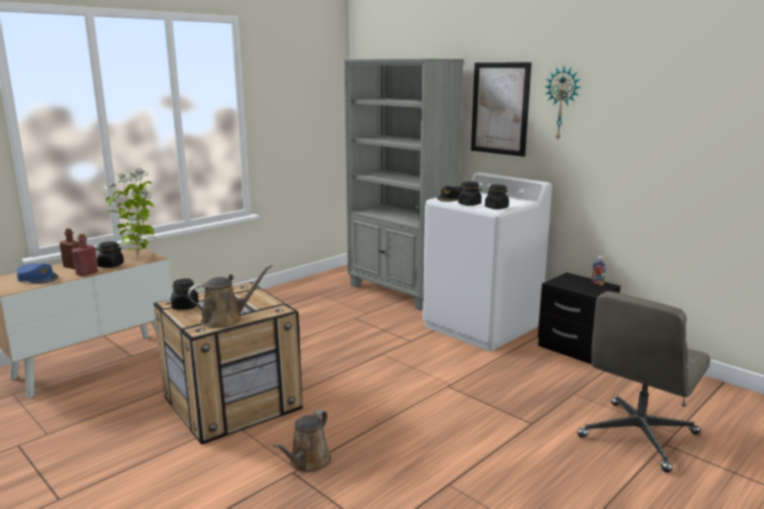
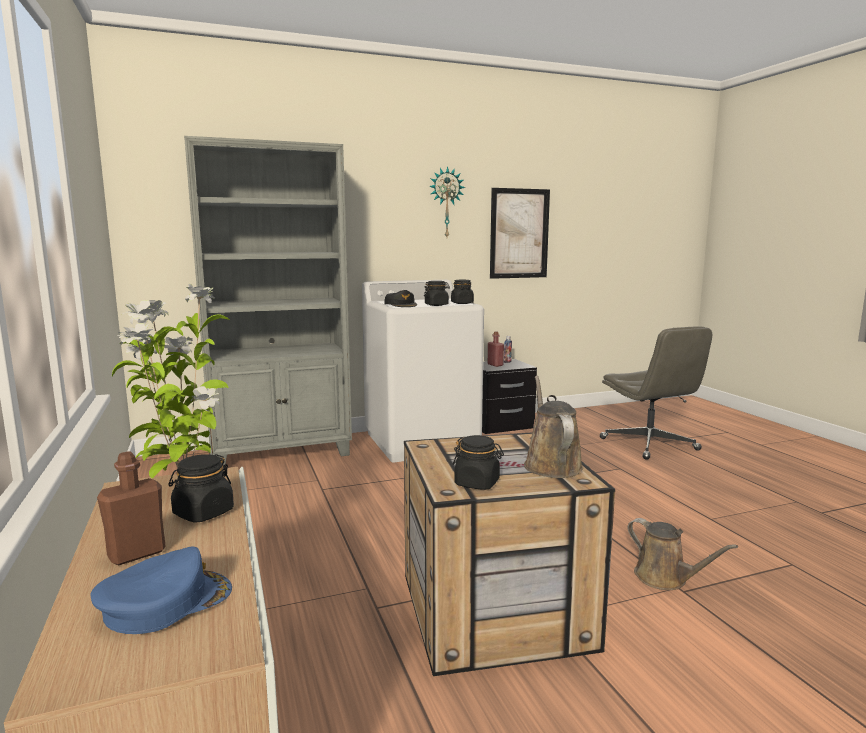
camera: 65 degrees left, 5 degrees down
(87, 273) = (224, 538): red bottle -> red bottle (495, 365)
(500, 108) = (377, 210): picture -> picture (519, 233)

